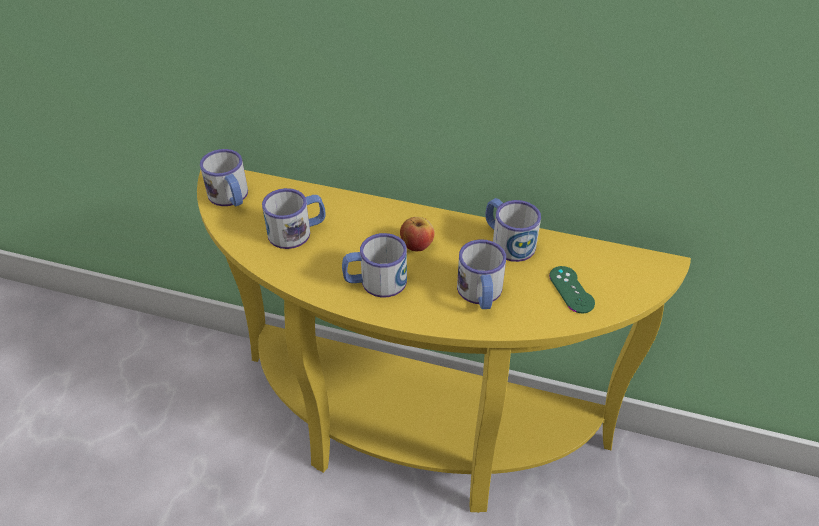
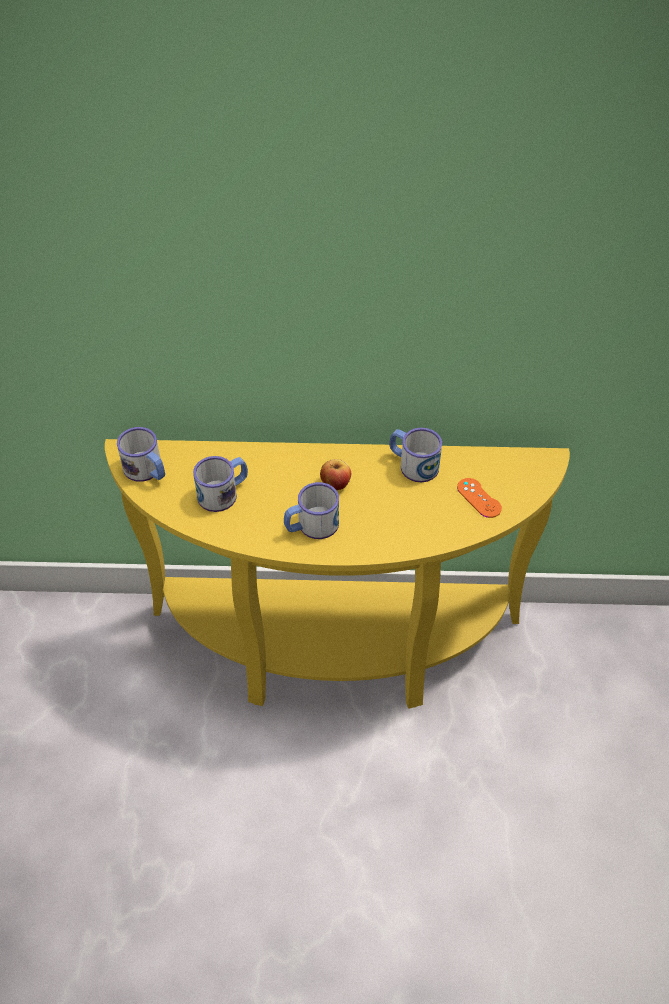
camera: 15 degrees left, 5 degrees up
(480, 294) = (405, 518): mug -> none
(571, 289) = (479, 498): green game controller -> orange game controller

